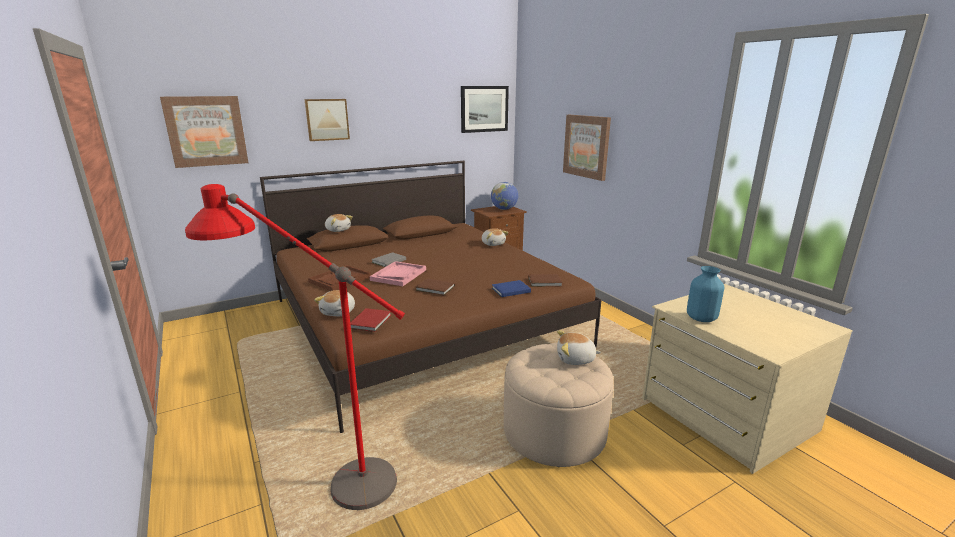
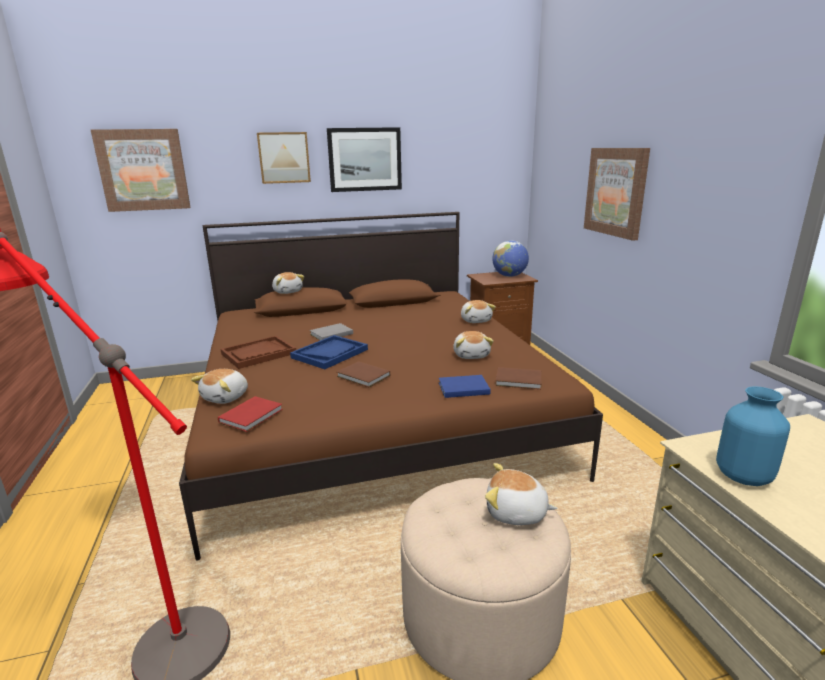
camera: 15 degrees right, 0 degrees up
(398, 275) = (330, 353): pink tray -> blue tray
(484, 109) = (489, 145): picture -> picture (365, 159)
(504, 268) = (471, 355): none -> plush toy

